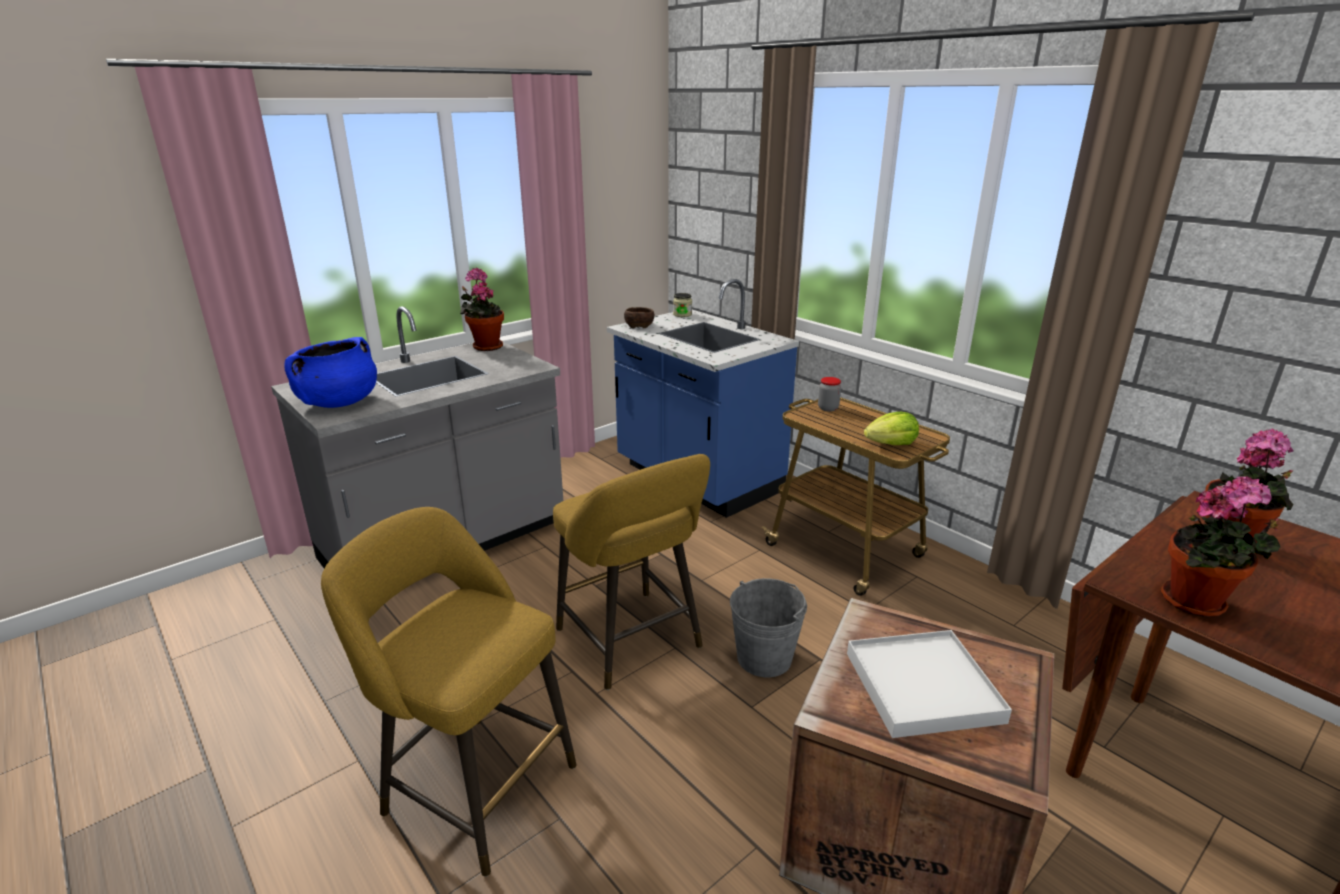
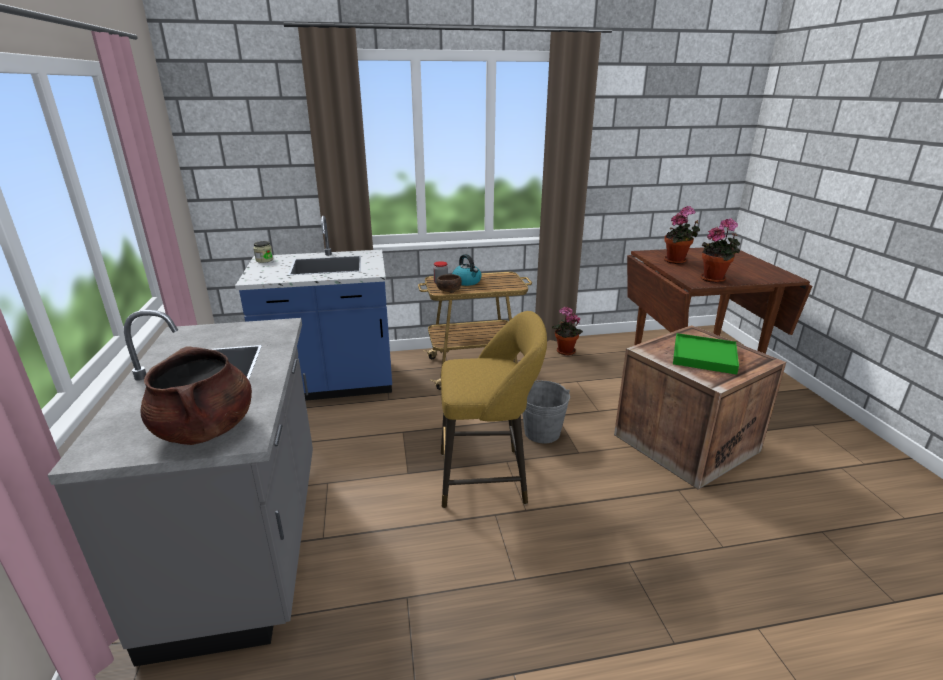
camera: 60 degrees left, 0 degrees up
(339, 403) = (206, 429): blue cooking pot -> brown cooking pot
(472, 785) = (579, 600): yellow stool -> none
(485, 346) = (183, 334): potted plant -> potted plant (564, 352)
(639, 325) = (257, 276): brown bowl -> brown bowl (448, 290)
(859, 420) = (467, 282): none -> kettle
(891, 444) = (505, 285): lettuce -> none
(922, 687) = (704, 356): white tray -> green tray

